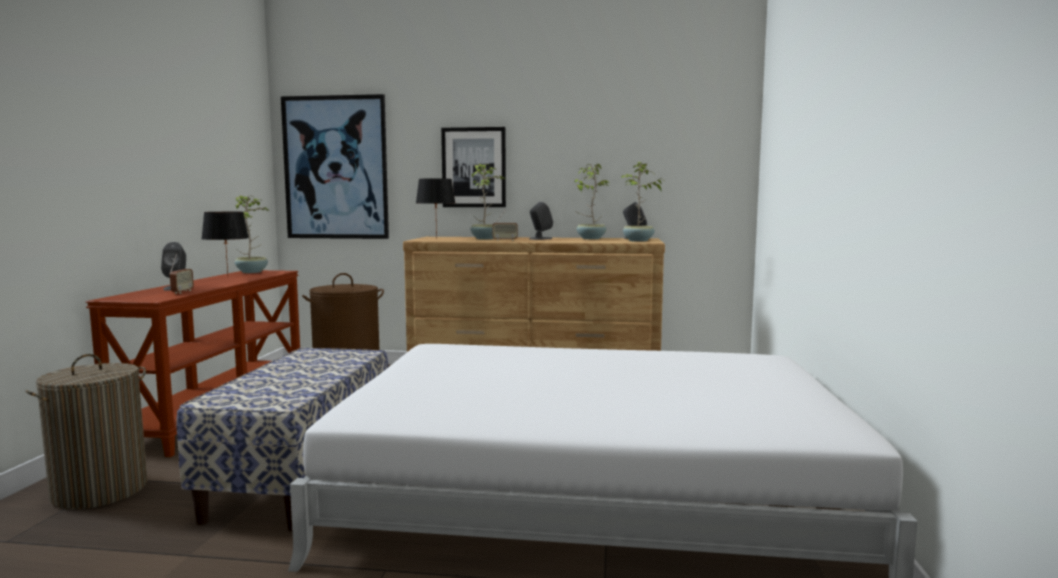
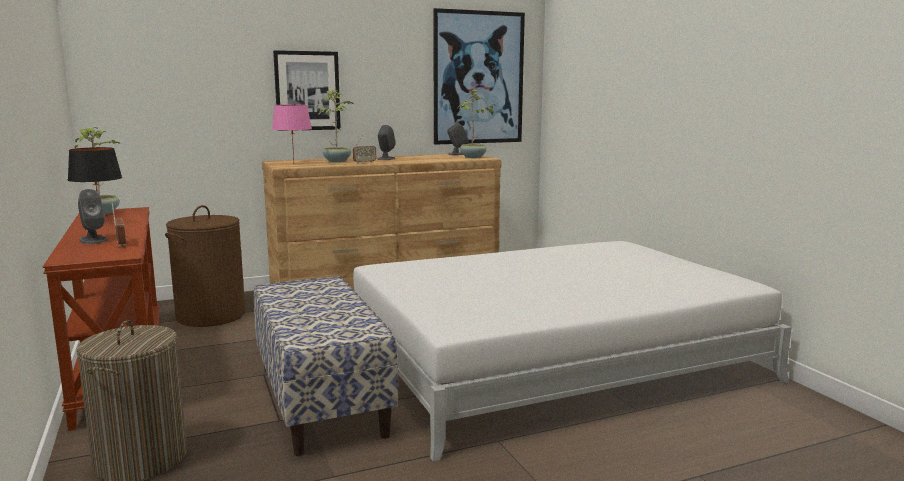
camera: 30 degrees left, 5 degrees up
(336, 168) = (152, 90): picture -> picture (478, 78)
(436, 239) = (293, 164): black table lamp -> pink table lamp
(590, 238) = (424, 156): potted plant -> none

